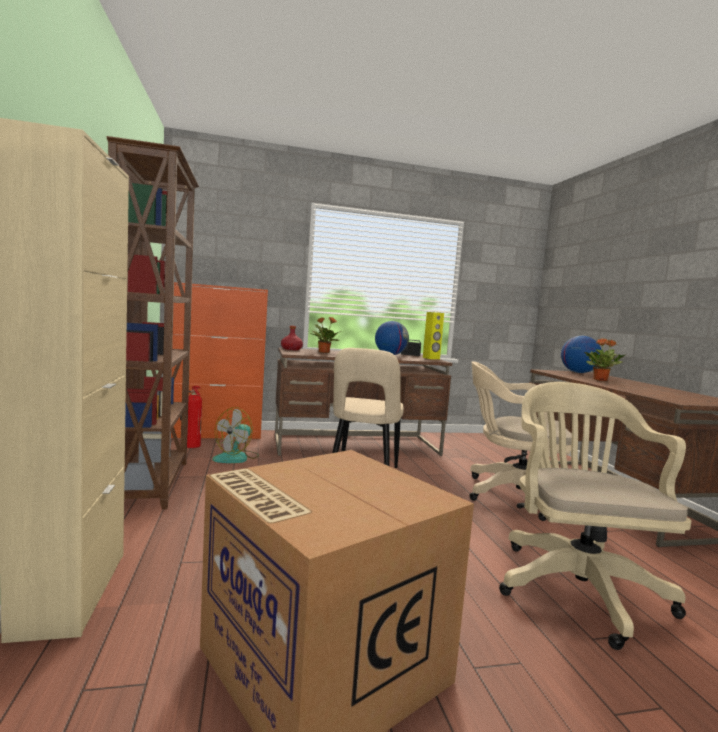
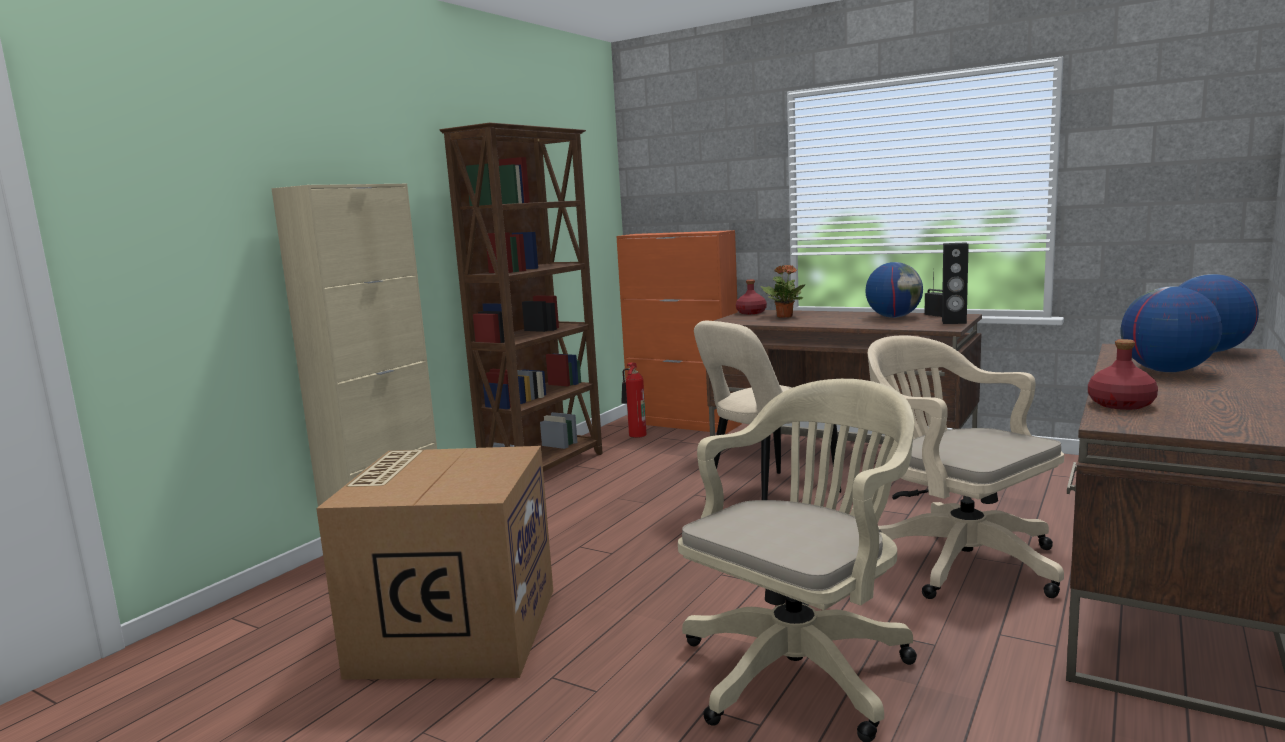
camera: 45 degrees right, 5 degrees up
(236, 458) = (661, 453): fan -> none
(431, 358) = (954, 322): yellow speaker -> black speaker
(600, 380) = (1166, 371): potted plant -> globe
(648, 394) = (1120, 404): none -> red bottle

